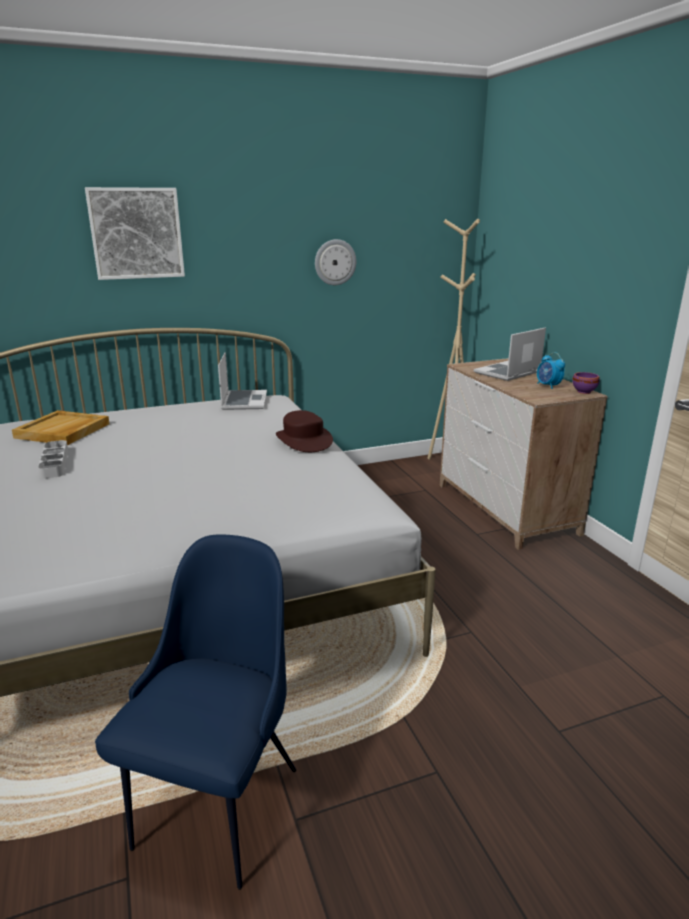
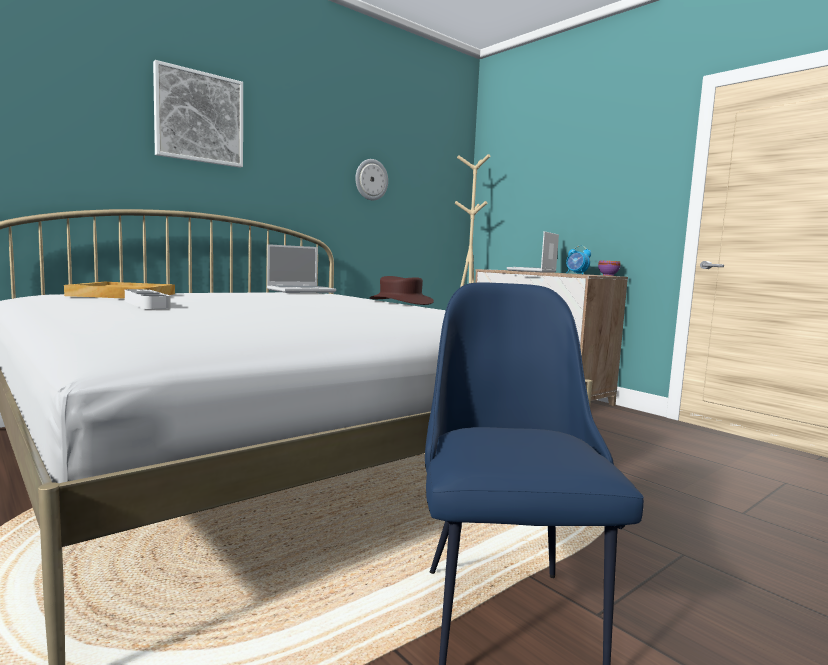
camera: 20 degrees left, 15 degrees down
(243, 401) = (301, 291): laptop -> laptop turned 75 degrees clockwise

